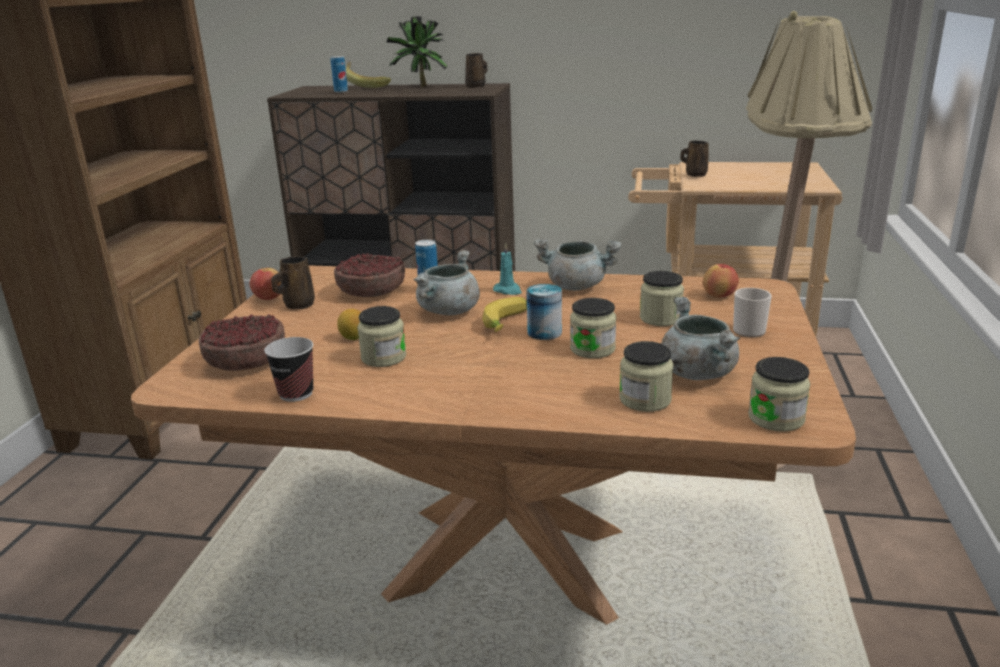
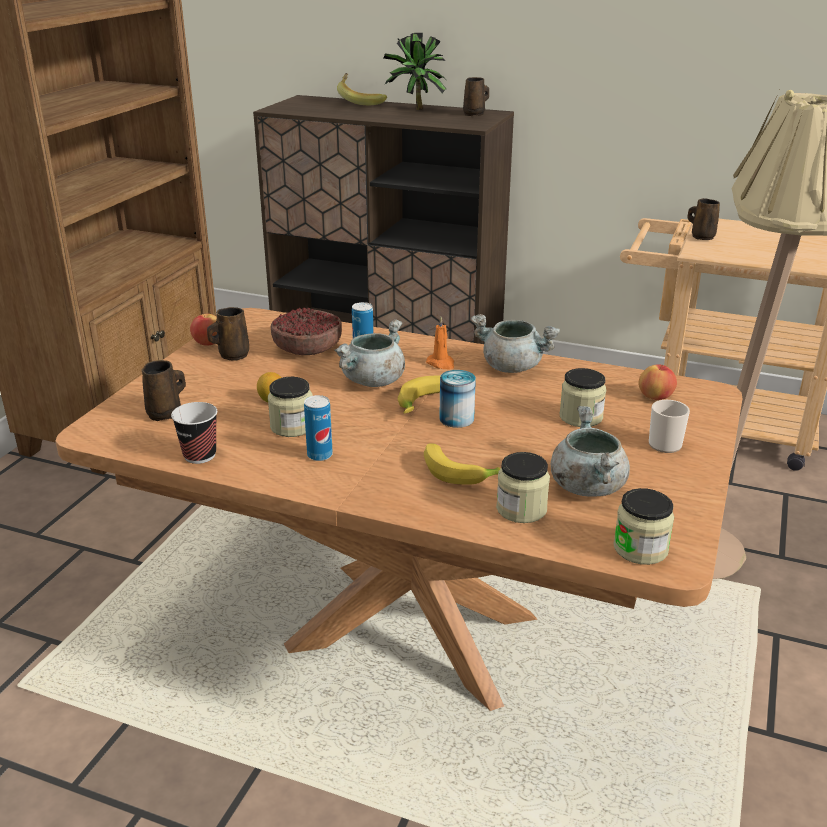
camera: 10 degrees right, 5 degrees up
(246, 361) = (166, 413): bowl -> brown mug
(341, 91) = (331, 108): can -> can (320, 455)
(508, 291) = (441, 364): turquoise candle -> orange candle
(570, 376) = (460, 472): none -> banana
(592, 349) = (496, 444): jar -> none

